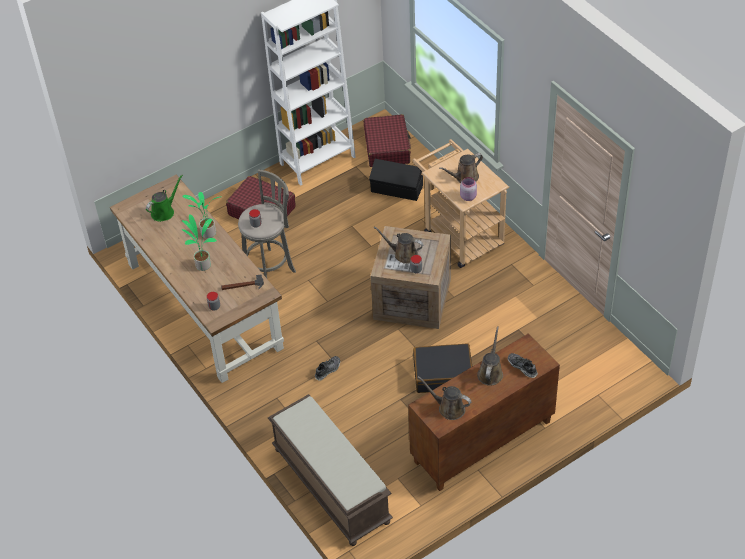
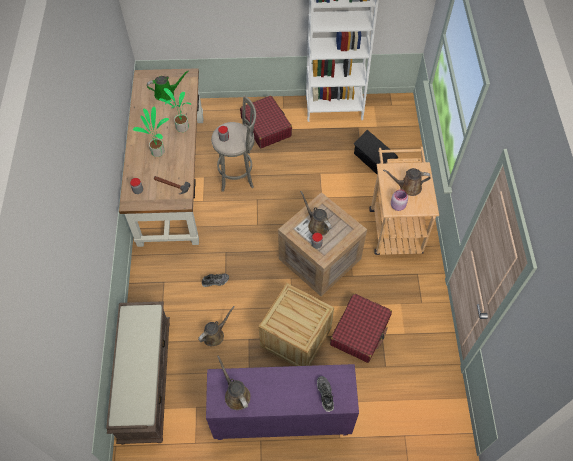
camera: 30 degrees right, 10 degrees up
(387, 147) = (392, 124): red suitcase -> red suitcase (360, 331)
(443, 374) = (296, 337): black suitcase -> crate
(482, 443) = (281, 418): brown cabinet -> purple cabinet
(490, 372) = (295, 382): brown watering can -> brown watering can (215, 334)

